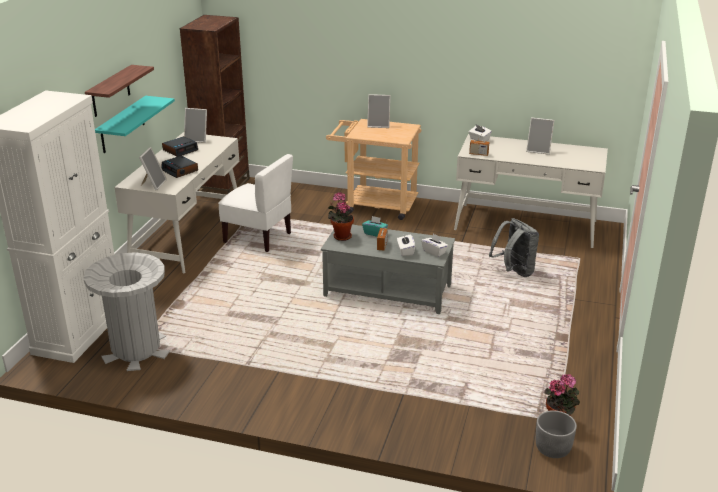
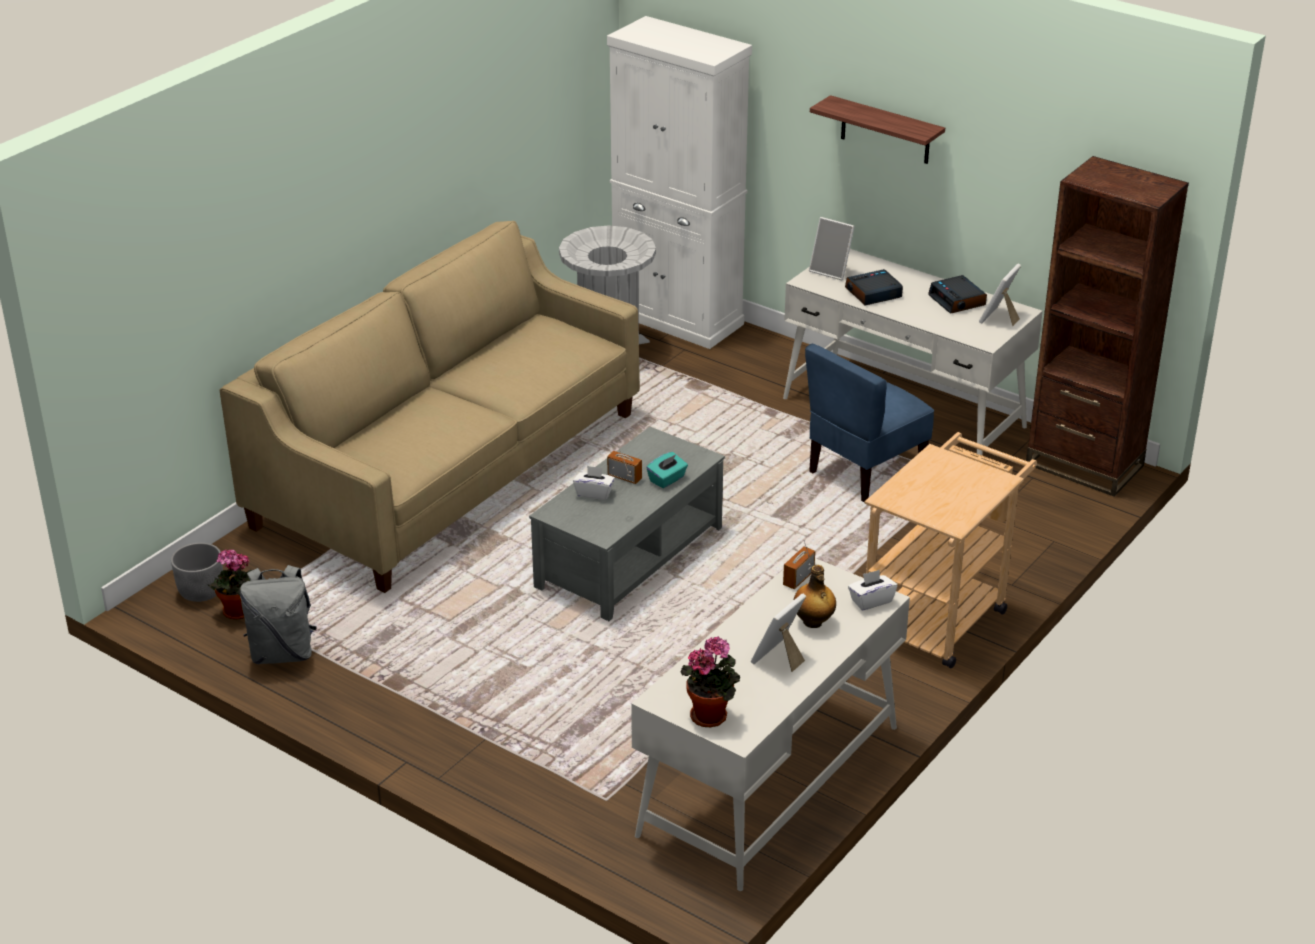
camera: 110 degrees right, 5 degrees up
(122, 125) = (898, 190): turquoise shelf -> none
(258, 237) = (865, 472): white chair -> blue chair
(334, 381) = (448, 469): none -> beige sofa
(341, 236) = (676, 449): potted plant -> potted plant (711, 715)
(379, 125) = (975, 489): picture frame -> none
(434, 252) = (574, 517): white tissue box -> none
(507, 147) = (813, 622): none -> bottle
(514, 272) = (607, 702): grey backpack -> grey backpack (282, 653)

